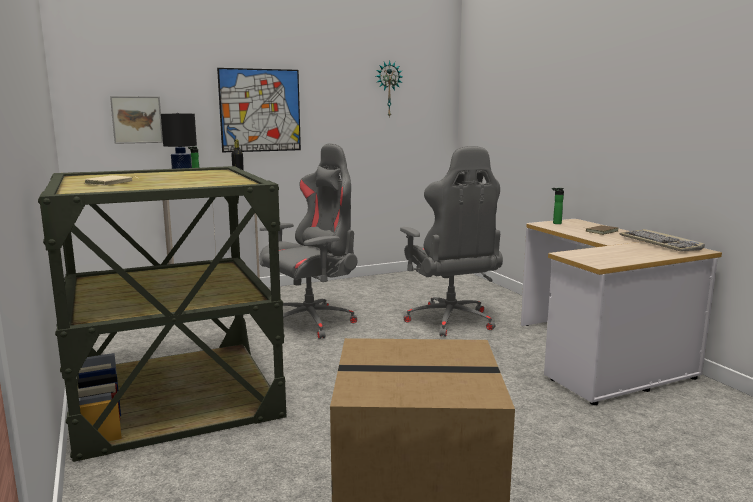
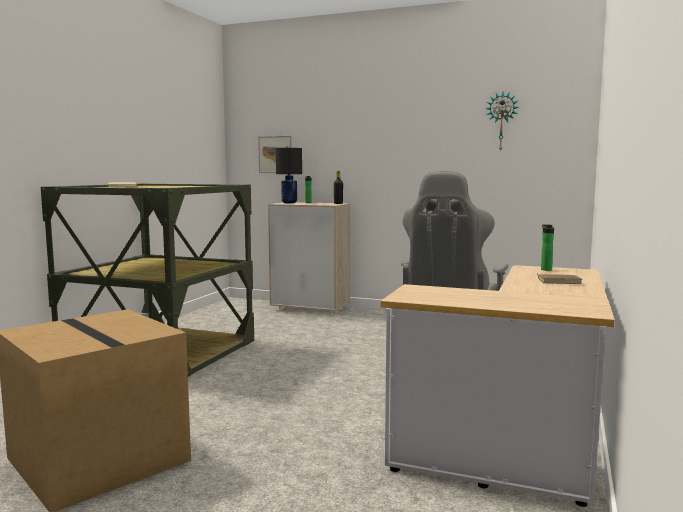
camera: 45 degrees right, 5 degrees down
(260, 110) = (369, 145): picture -> none
(309, 323) = (333, 337): grey office chair -> none
(661, 243) = (573, 300): keyboard -> none

